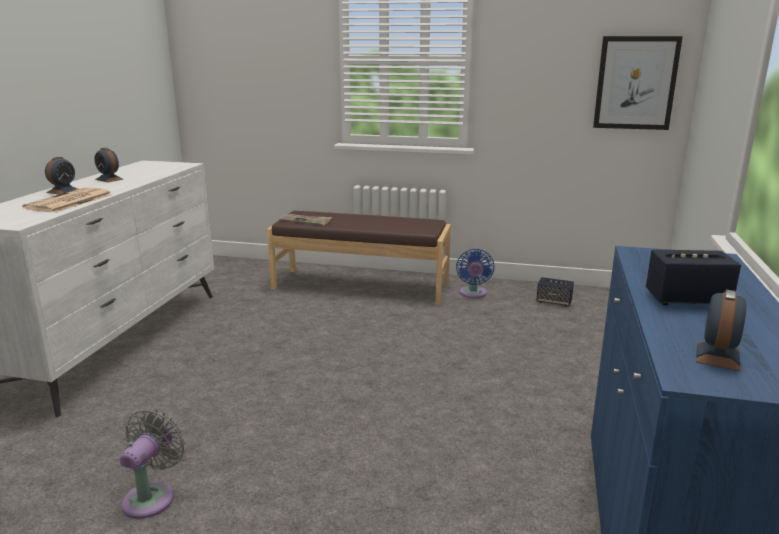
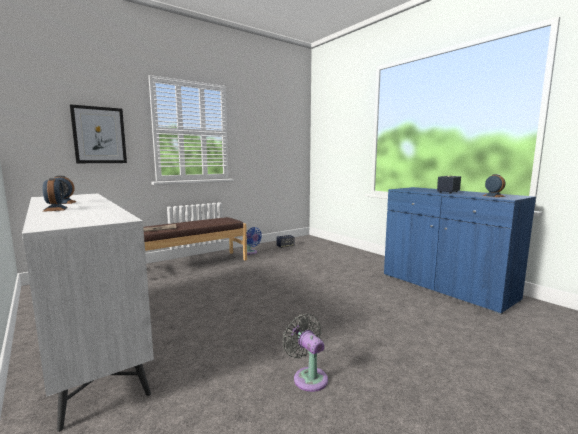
camera: 50 degrees left, 10 degrees down
(69, 202) = (98, 210): newspaper -> none
(635, 83) = (292, 145): picture -> picture (99, 135)

